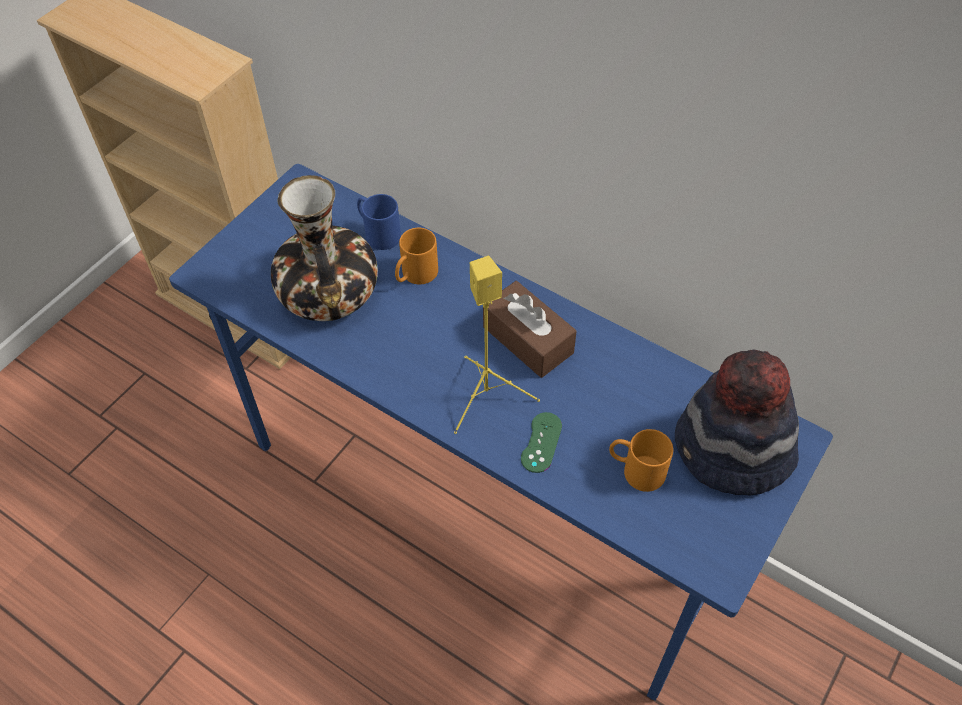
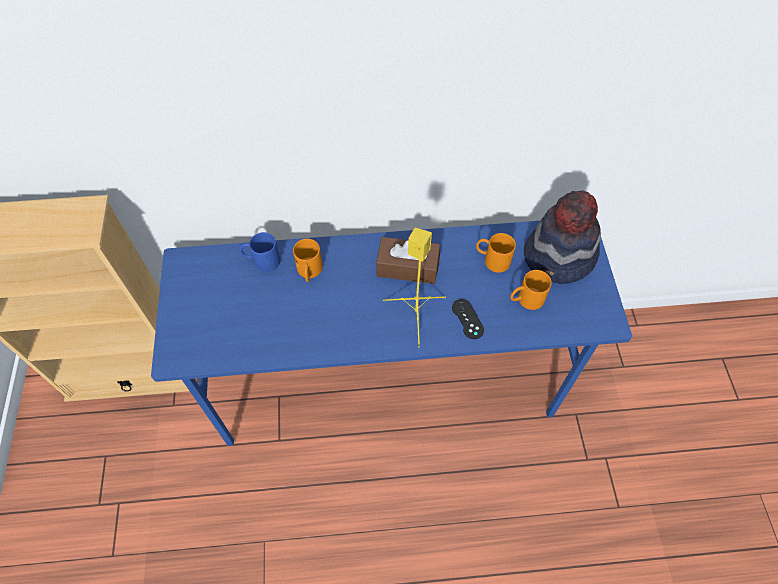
camera: 40 degrees left, 5 degrees up
(328, 292) = (267, 316): vase -> none
(541, 442) = (467, 319): green game controller -> black game controller
(638, 397) = (492, 260): none -> orange mug

